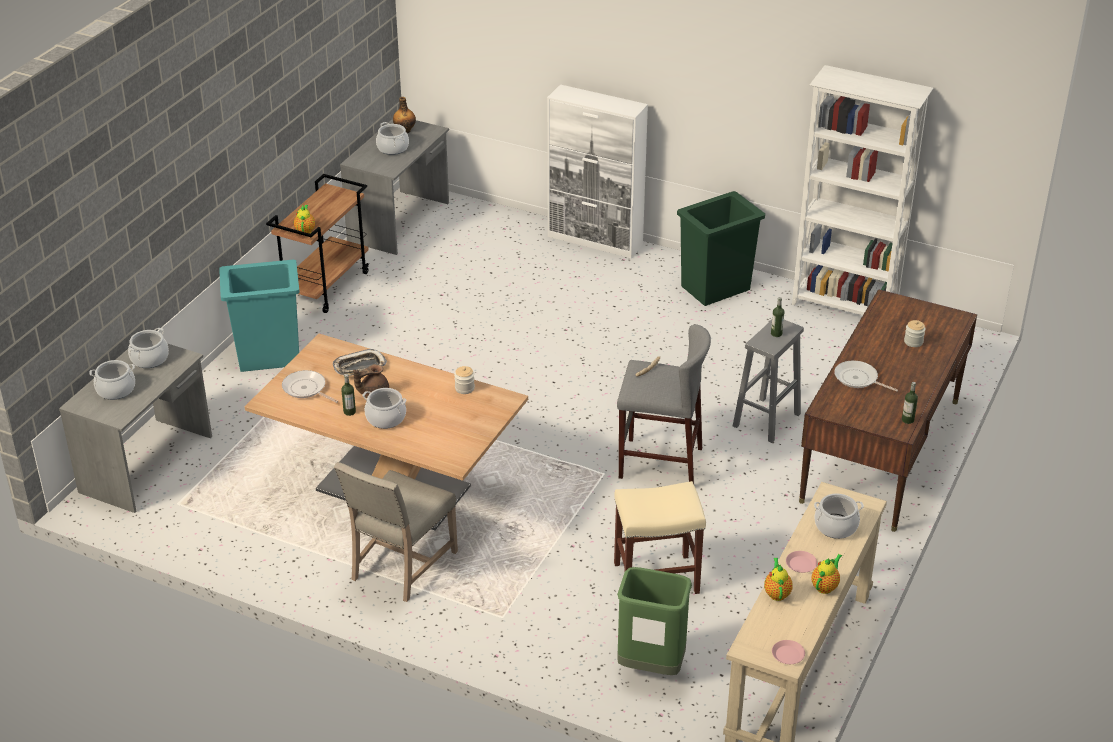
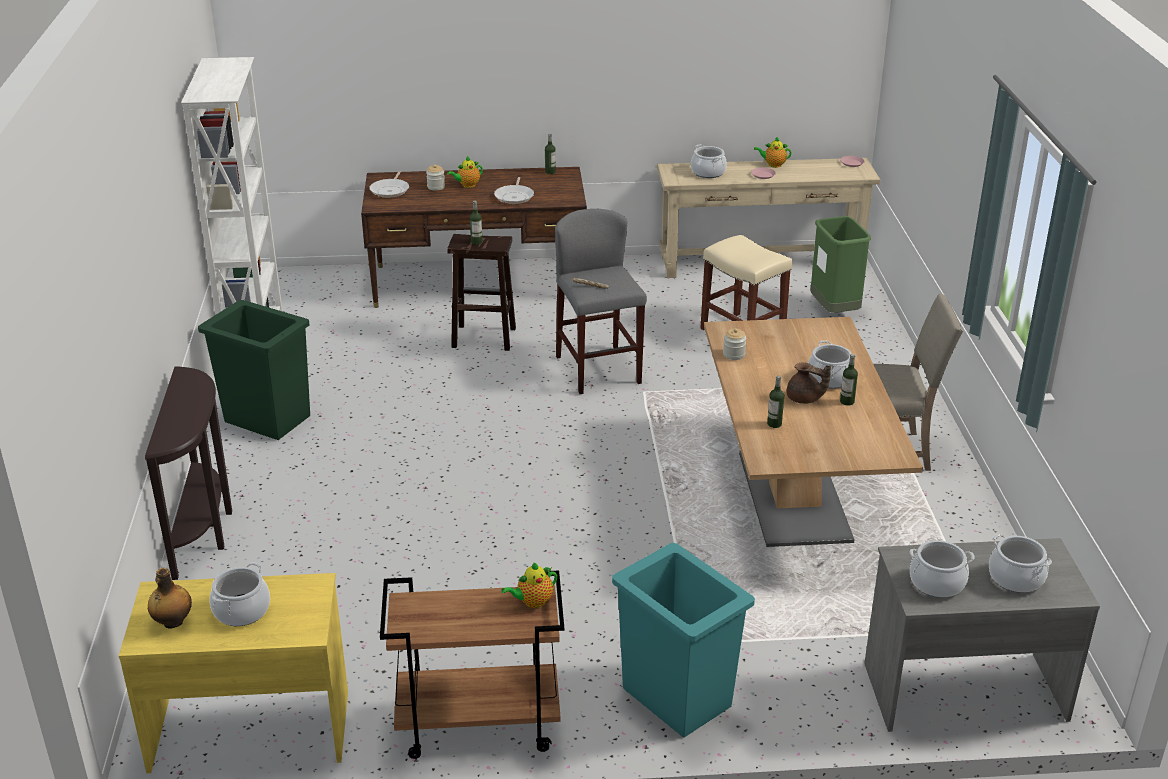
camera: 120 degrees left, 5 degrees down
(306, 389) = (848, 441): frying pan -> frying pan (390, 190)
(359, 367) = (774, 424): tray -> bottle
(400, 222) = (250, 729): grey desk -> yellow desk
(595, 240) = (205, 530): white cabinet -> brown console table
(767, 419) = (482, 338): grey stool -> brown stool
(777, 593) = (802, 176): teapot -> teapot (467, 185)

